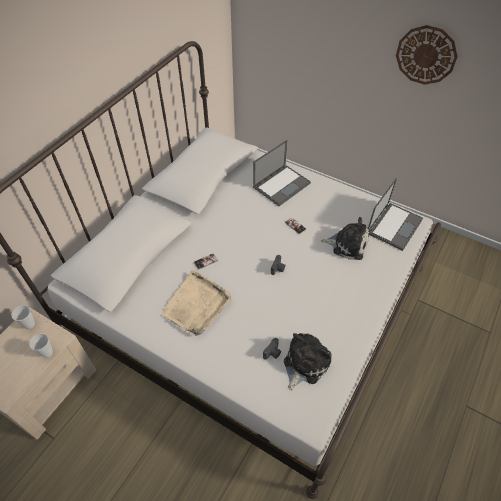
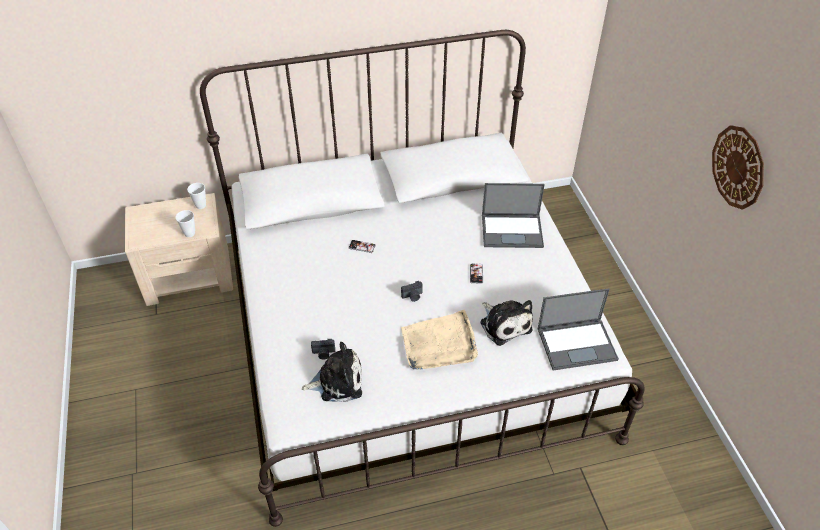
camera: 45 degrees right, 5 degrees down
(196, 305) = (314, 273): beige tray -> beige tray (439, 344)

